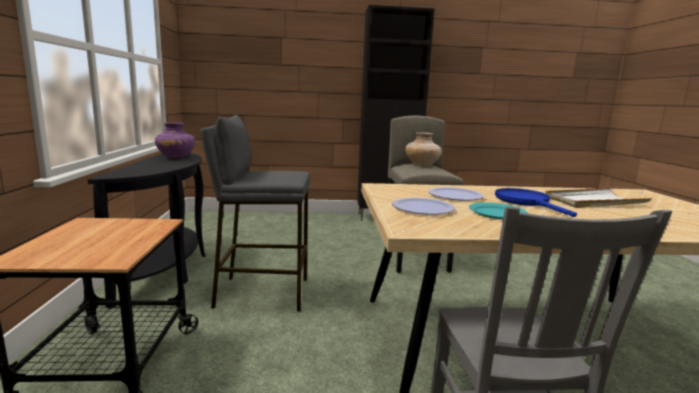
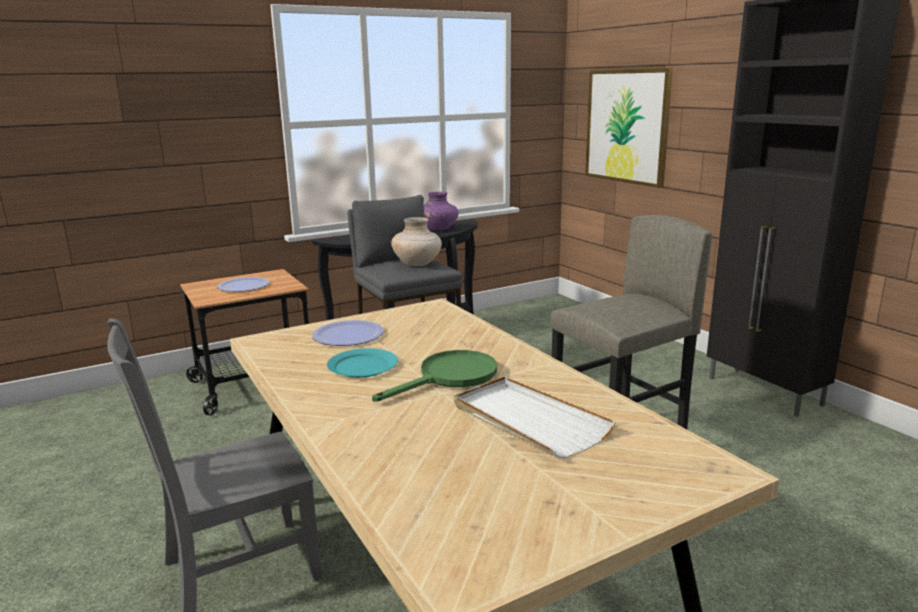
camera: 65 degrees right, 5 degrees up
(252, 77) = (627, 126): none -> picture
(422, 165) = (632, 301): beige vase -> beige vase (417, 264)
(455, 195) = (434, 341): plate -> plate (243, 286)
(527, 202) = (450, 377): blue frying pan -> green frying pan

